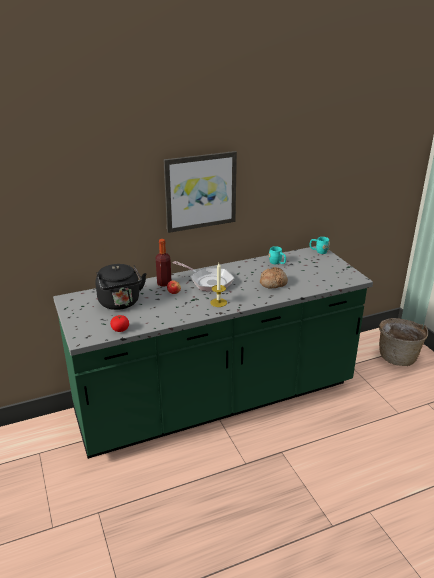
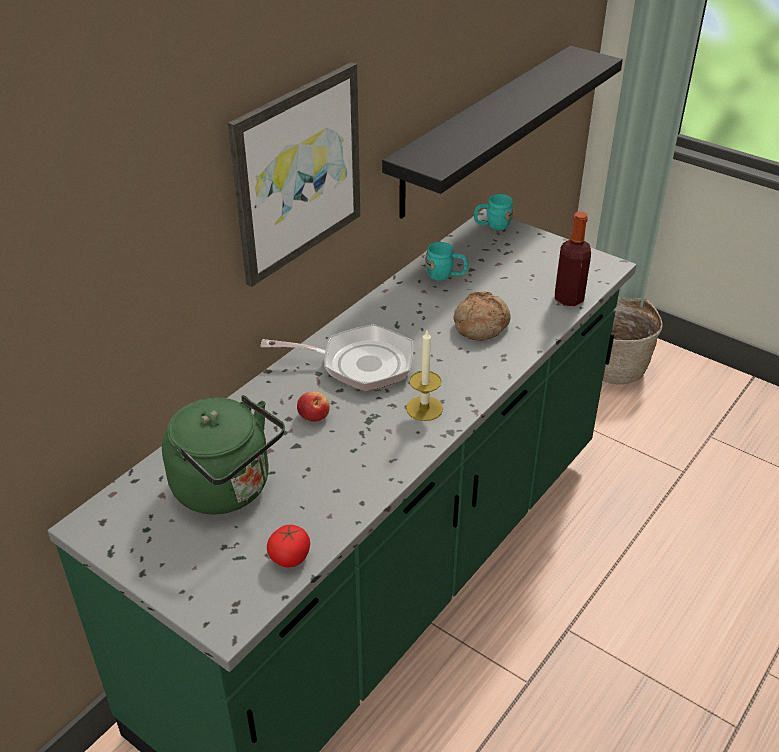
camera: 30 degrees left, 10 degrees up
(120, 303) = (227, 488): black kettle -> green kettle
(164, 283) = (273, 401): bottle -> bottle (568, 299)
(325, 205) = (483, 129): none -> black shelf

